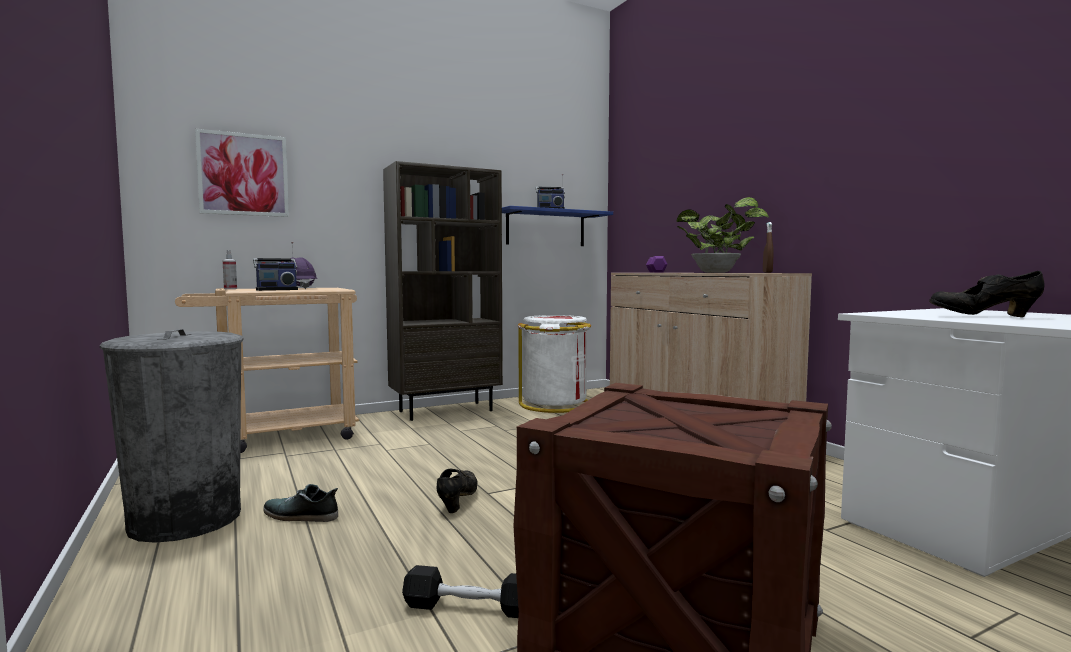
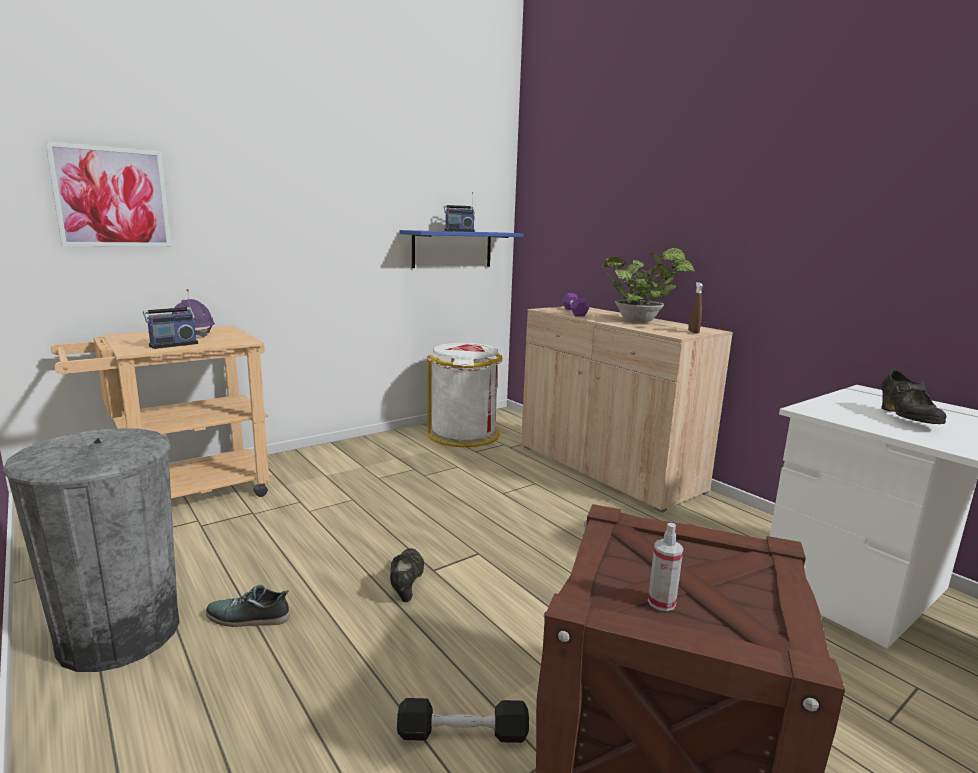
camera: 10 degrees left, 10 degrees up
(230, 289) = (116, 344): spray bottle -> spray bottle (661, 602)
(446, 410) = (355, 447): brown bookcase -> none
(983, 316) = (906, 419): black shoe -> black shoe turned 90 degrees counterclockwise

